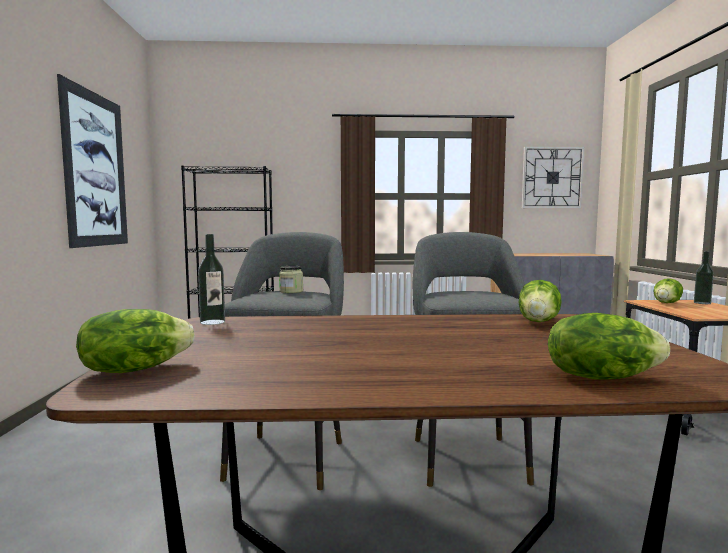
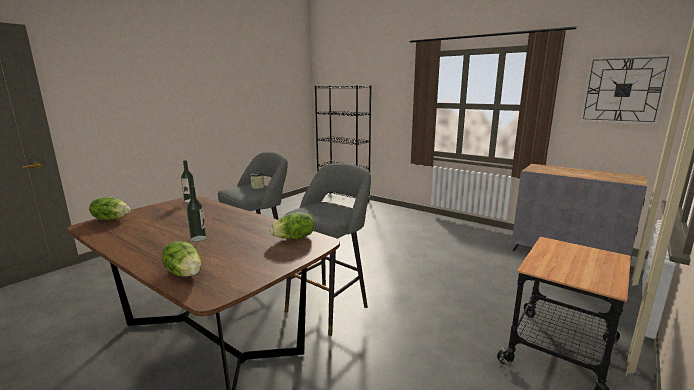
camera: 40 degrees right, 10 degrees up
(96, 170) = (259, 95): picture -> none
(667, 303) = (569, 250): lettuce -> none
(702, 303) = (611, 260): bottle -> bottle (198, 238)

